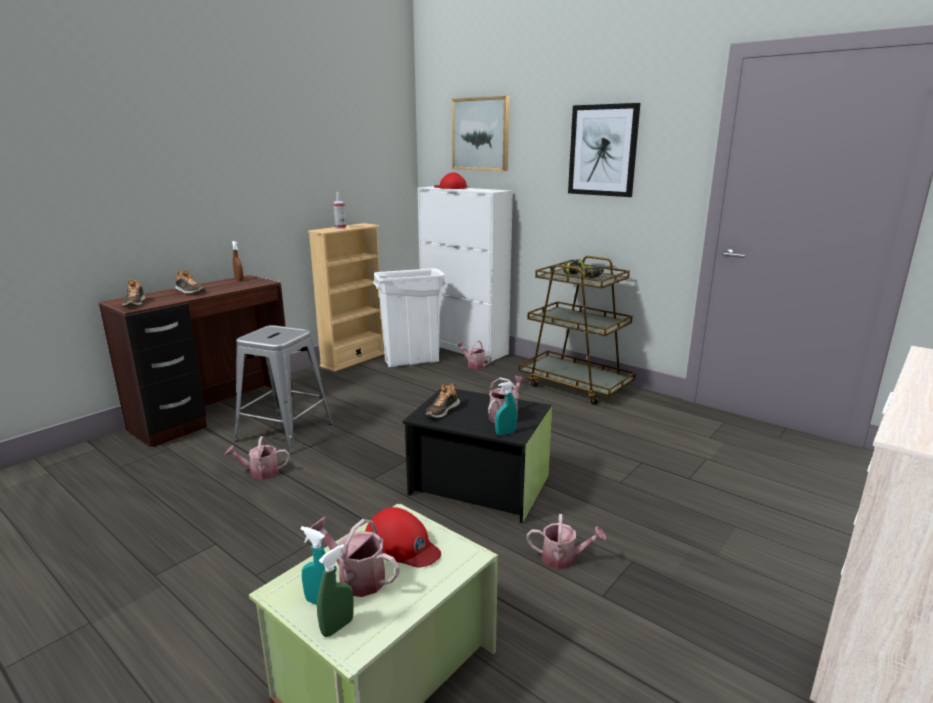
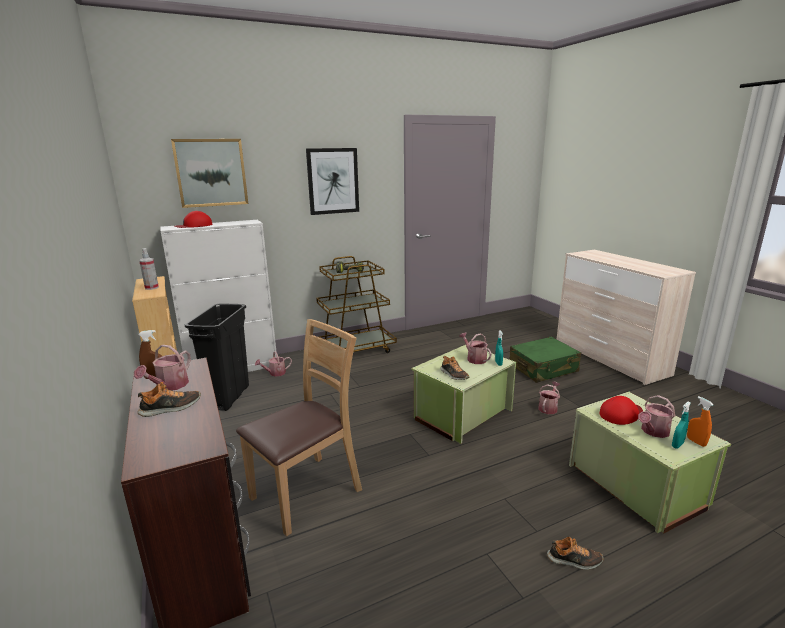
camera: 65 degrees left, 0 degrees up
(134, 303) = (181, 447): shoe -> shoe (574, 560)
(260, 472) = (379, 516): watering can -> watering can (169, 386)
(285, 432) = (307, 492): grey stool -> brown chair
(337, 627) = (696, 442): green spray bottle -> orange spray bottle
(412, 362) = (229, 397): white trash can -> black trash can
(479, 484) = (461, 414): black storage box -> green storage box
(711, 539) = (543, 368): none -> green suitcase

